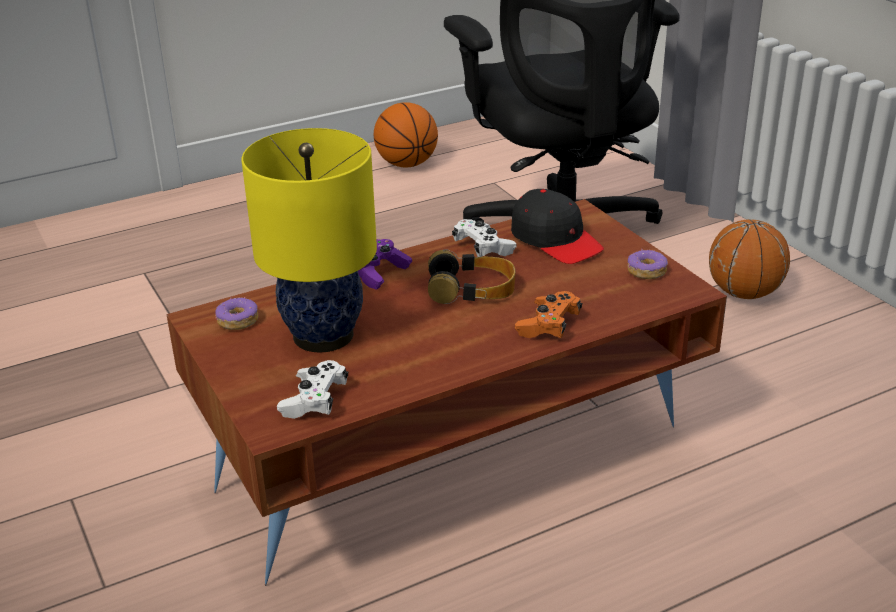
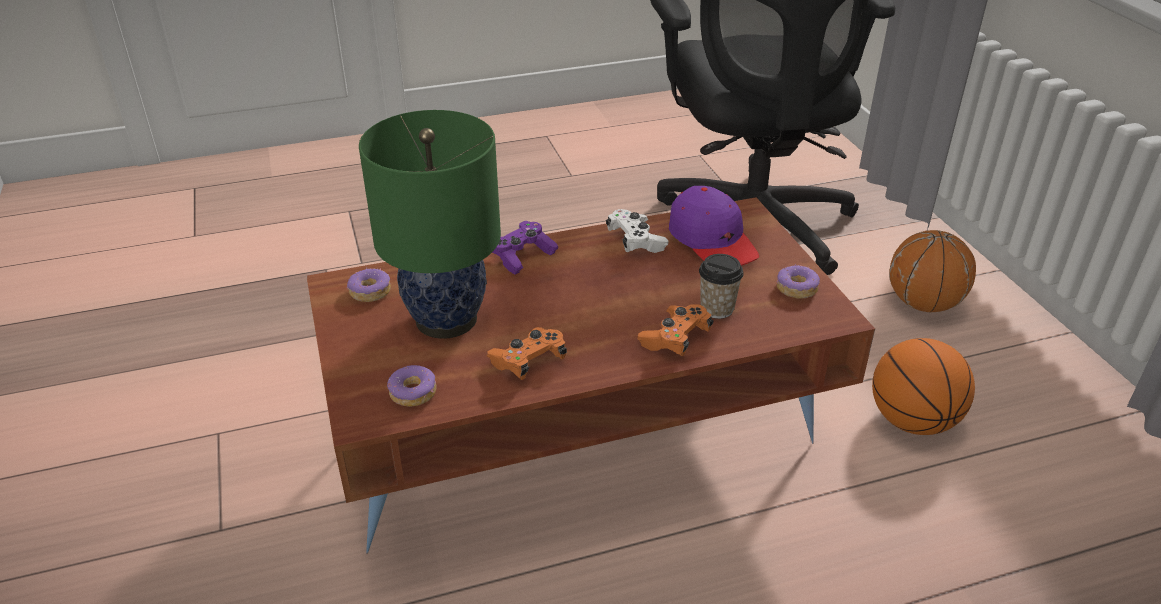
camera: 10 degrees right, 5 degrees up
(314, 401) = (413, 393): white game controller -> donut
(323, 335) = (446, 319): yellow table lamp -> green table lamp
(406, 164) = (620, 127): basketball -> basketball (912, 421)
(417, 361) = (528, 362): none -> orange game controller
(471, 289) = (609, 286): headphones -> none
(556, 240) = (712, 240): black cap -> purple cap
(579, 296) = (717, 309): none -> cup

